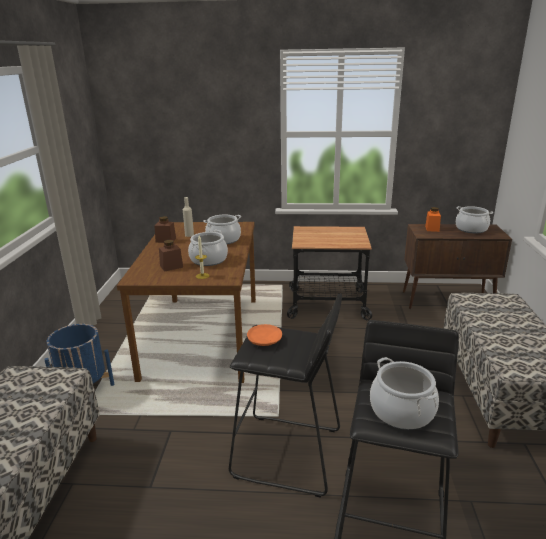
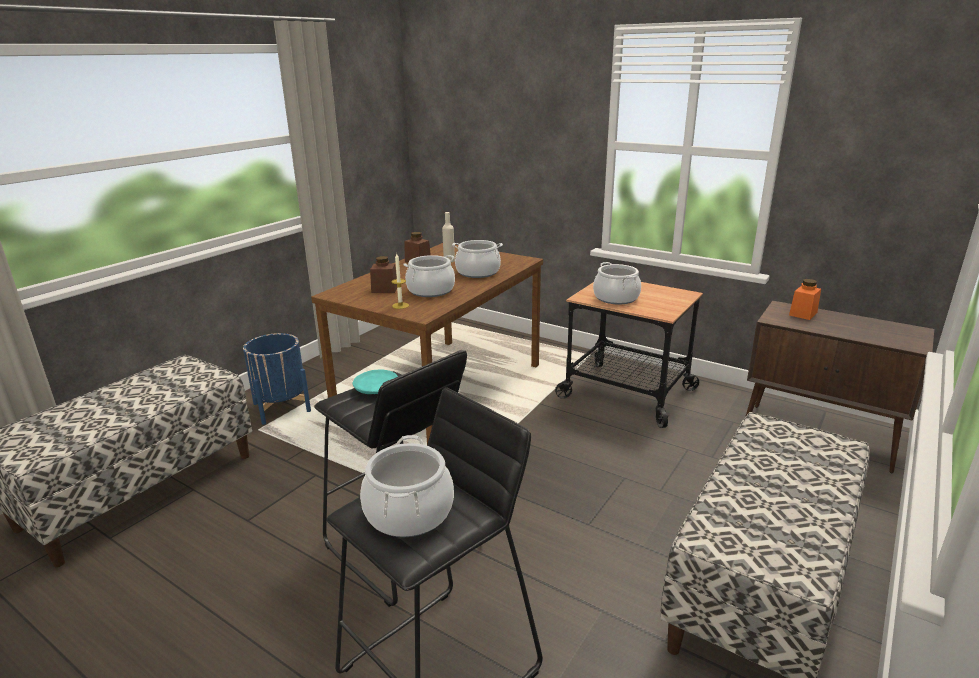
camera: 30 degrees right, 0 degrees up
(264, 340) = (376, 389): orange plate -> turquoise plate
(471, 229) = (873, 327): cooking pot -> cooking pot (616, 298)

